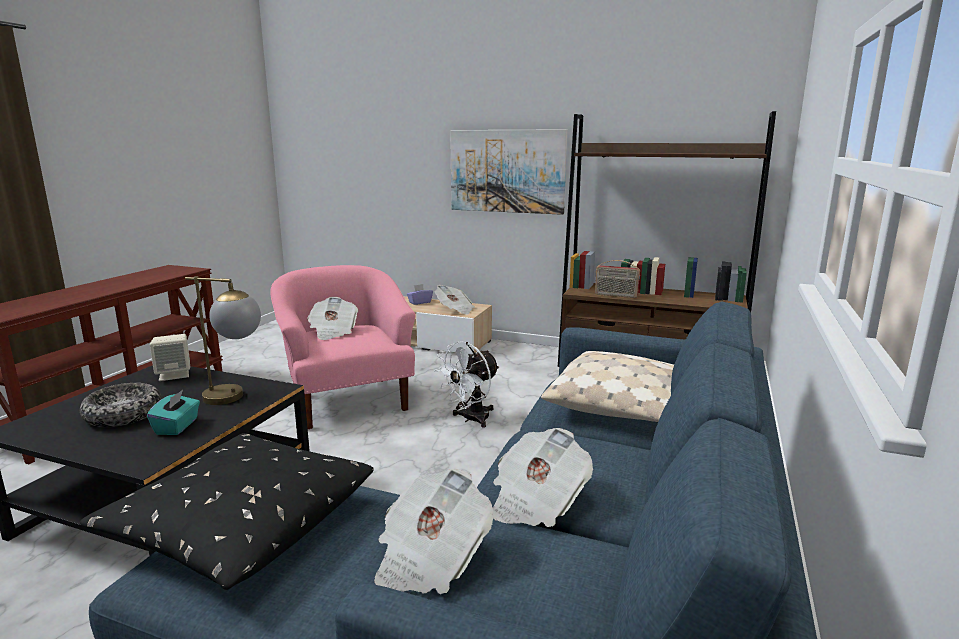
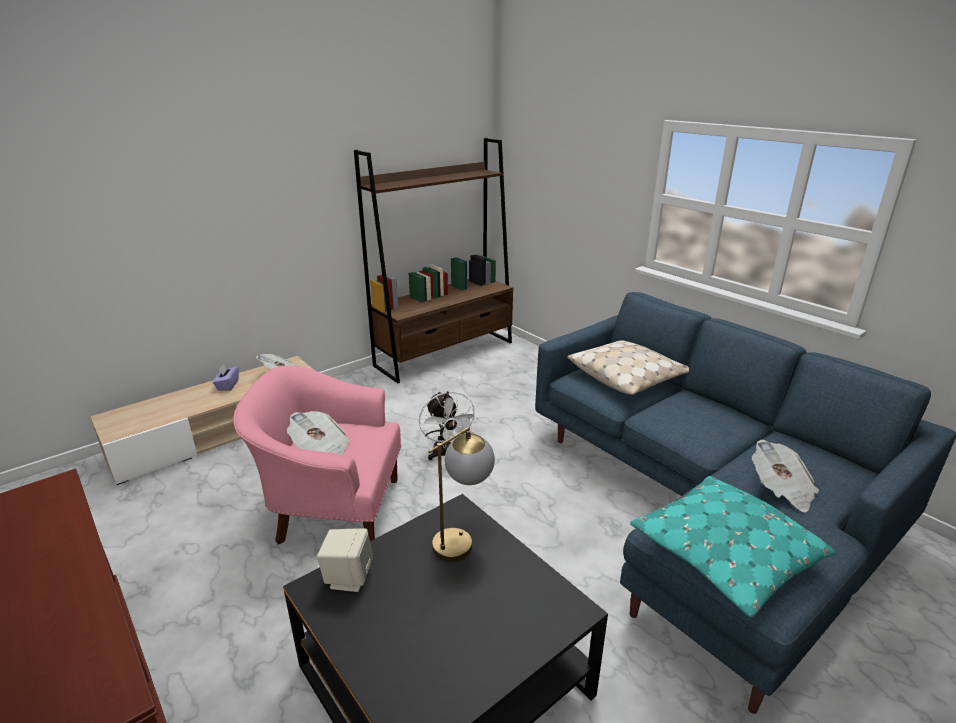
camera: 60 degrees left, 10 degrees up
(124, 415) = (443, 624): bowl -> none
(177, 426) = (505, 584): turquoise tissue box -> none
(240, 523) = (724, 555): black pillow -> turquoise pillow
(507, 171) = (287, 215): picture -> none
(536, 501) = (728, 442): newspaper -> none
(616, 295) = (429, 306): radio -> none

